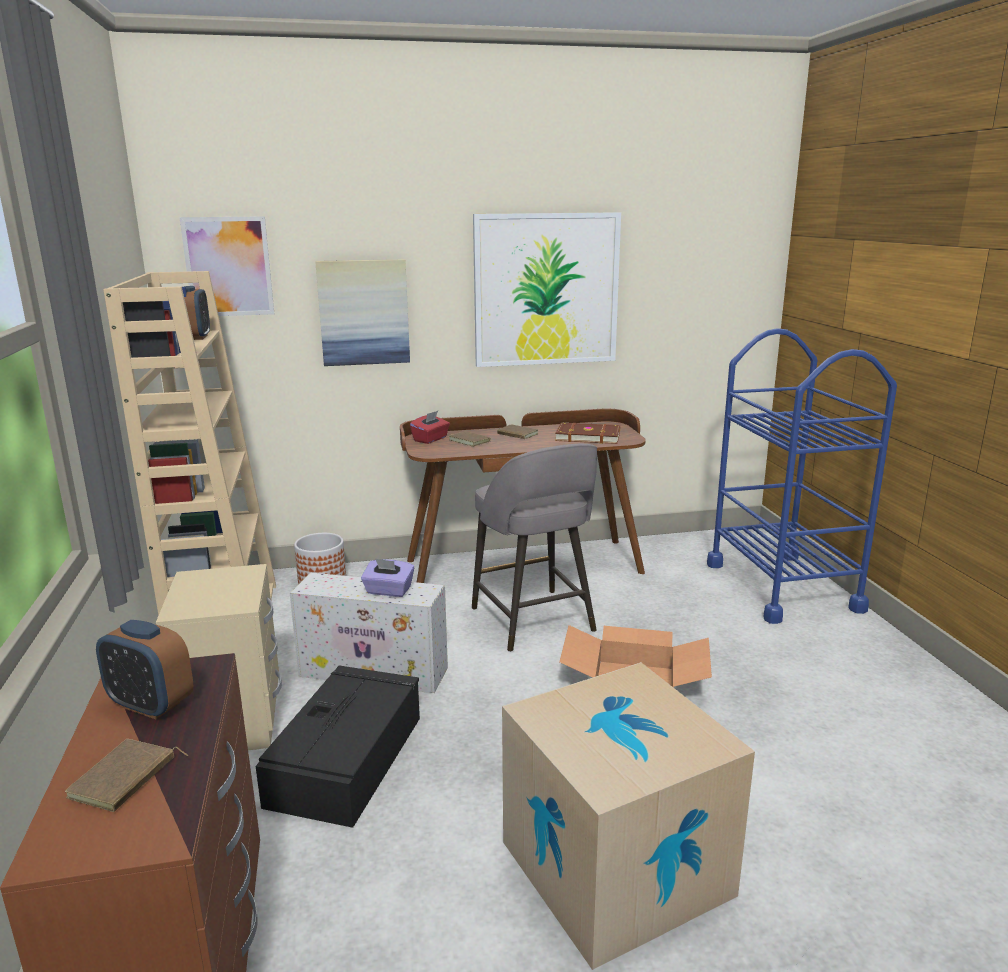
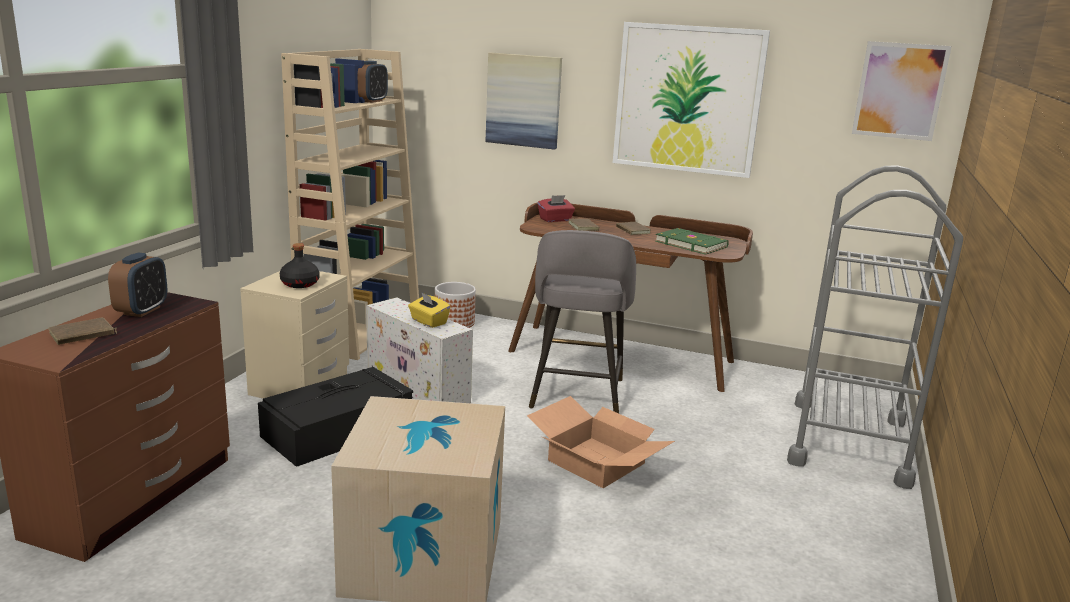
camera: 30 degrees right, 0 degrees up
(151, 705) = (142, 310): alarm clock -> alarm clock turned 135 degrees counterclockwise
(227, 592) = (300, 284): none -> black bottle
(228, 267) = (426, 51): picture -> picture (899, 91)
(388, 591) = (428, 322): purple tissue box -> yellow tissue box
(587, 436) = (691, 244): brown book -> green book
(782, 586) = (849, 442): blue cart -> grey cart

